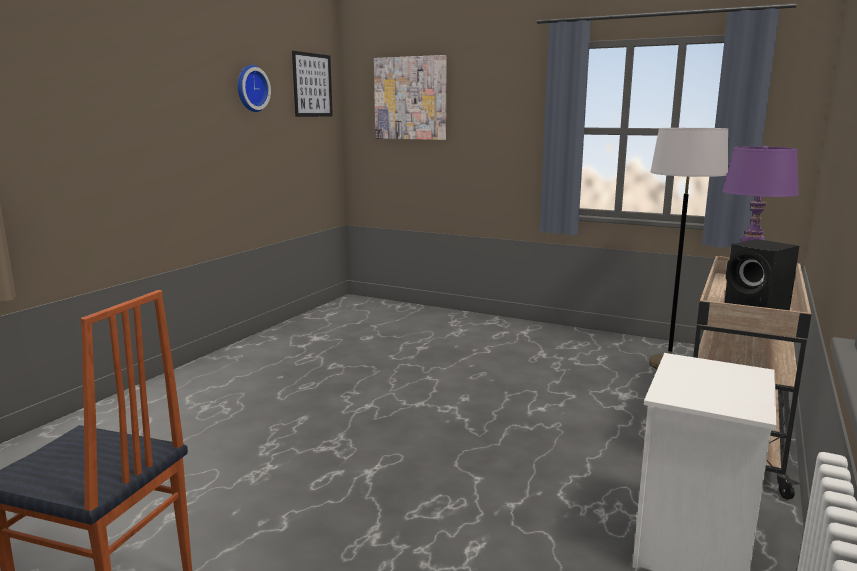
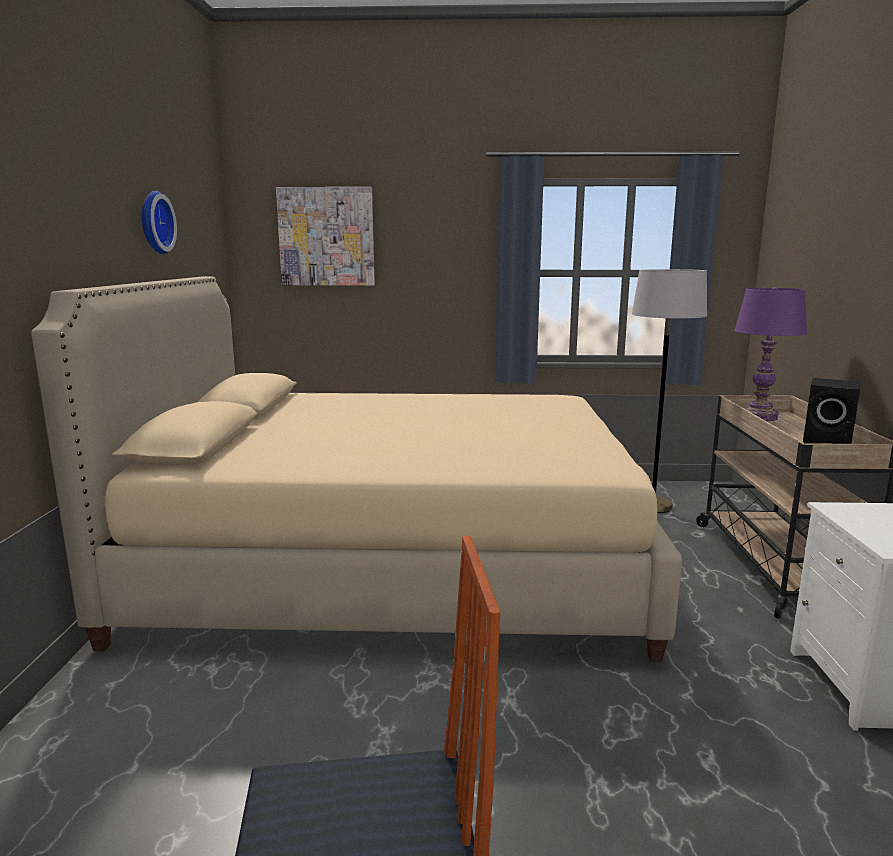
camera: 25 degrees left, 0 degrees up
(312, 85) = (205, 219): picture -> none
(388, 369) = (394, 564): none -> beige bed

